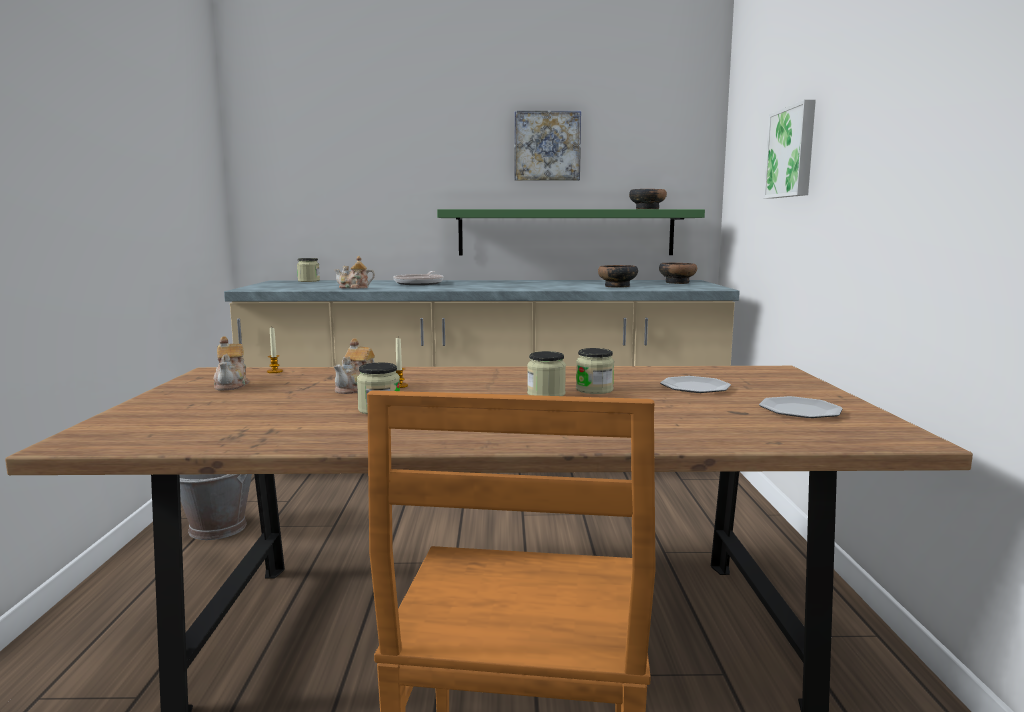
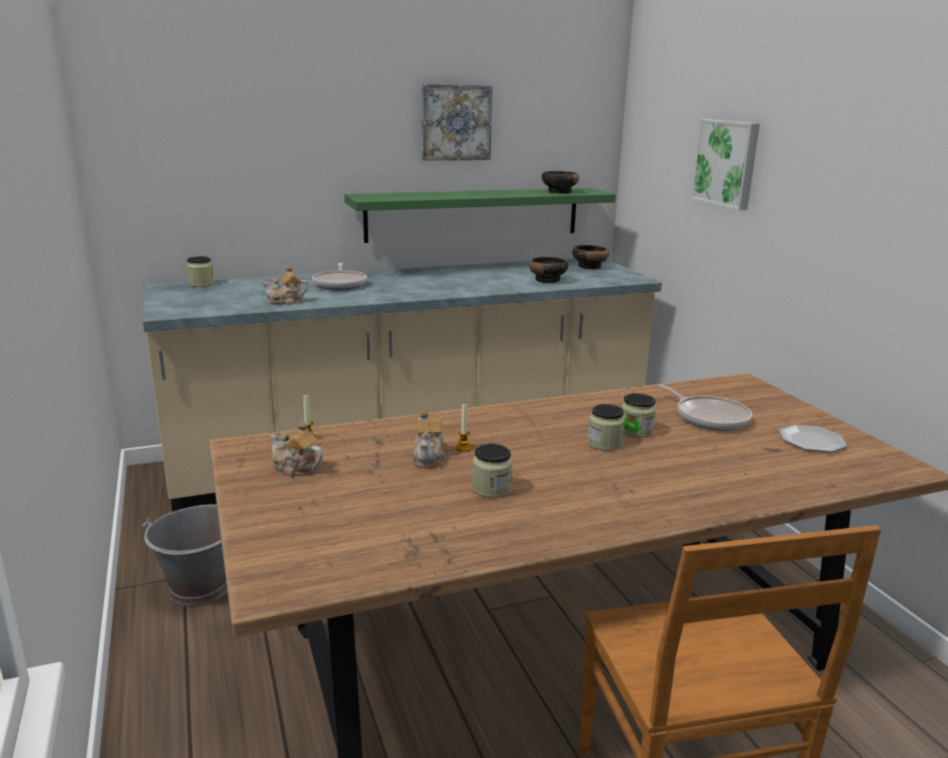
camera: 20 degrees left, 10 degrees up
(232, 385) = (295, 468): teapot -> teapot turned 150 degrees clockwise
(695, 387) = (709, 417): plate -> frying pan

